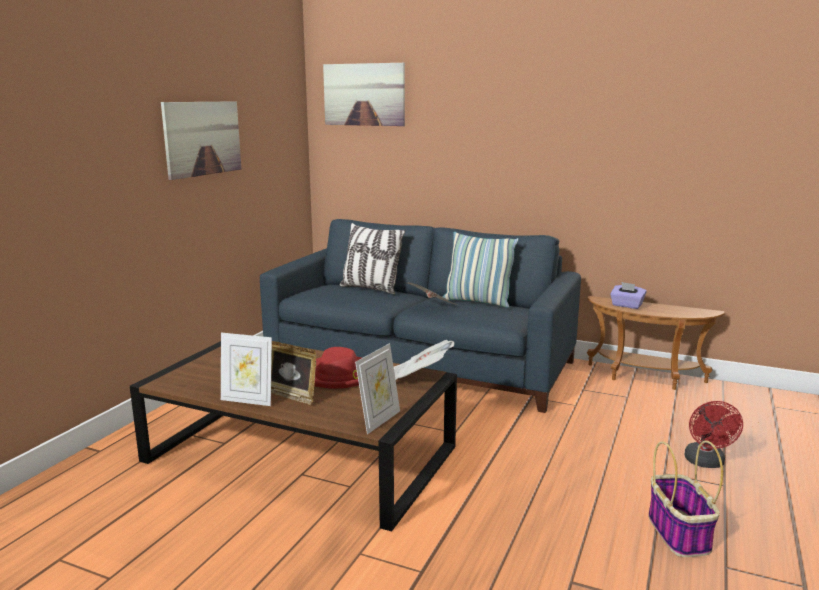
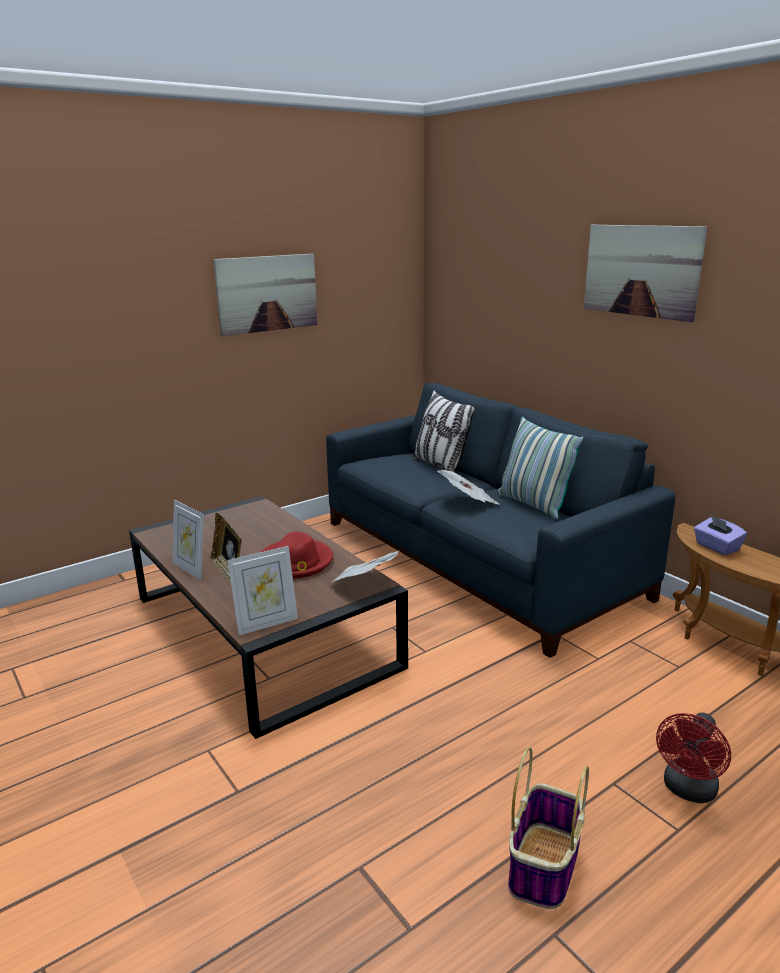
camera: 30 degrees right, 5 degrees up
(364, 94) = (471, 243): picture -> picture (641, 270)

